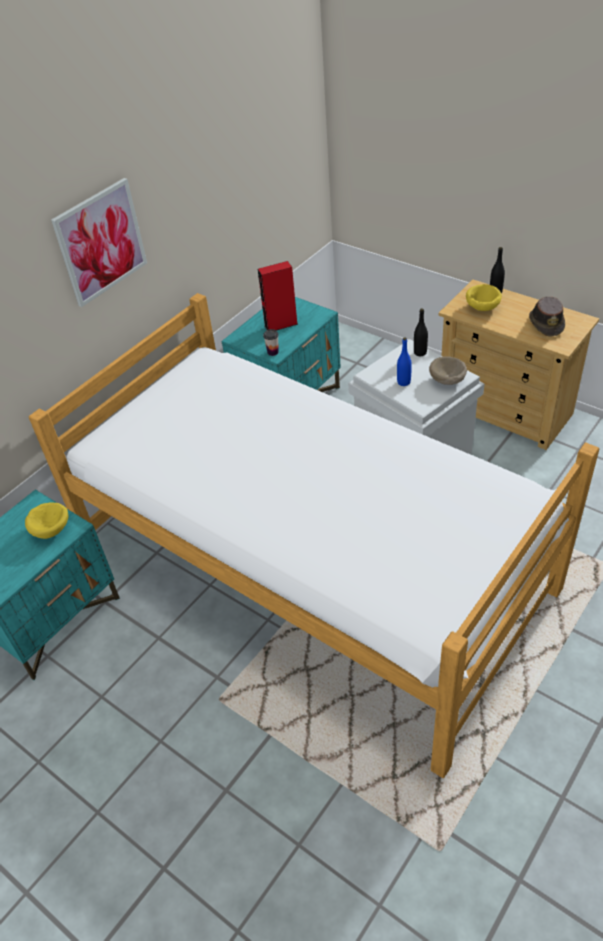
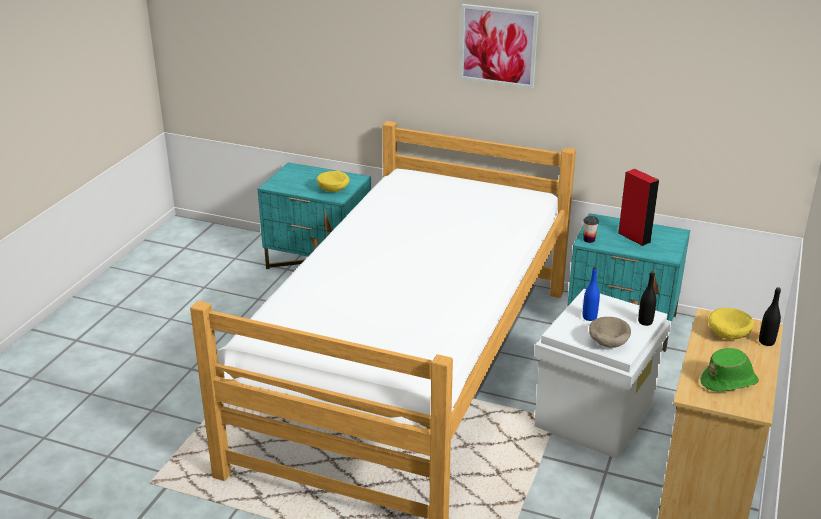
camera: 70 degrees right, 15 degrees down
(546, 323) = (729, 382): brown hat -> green hat

